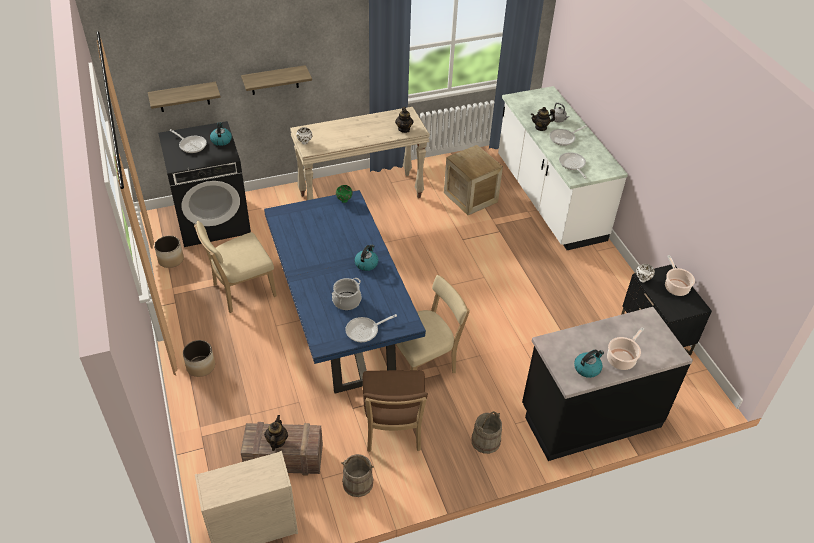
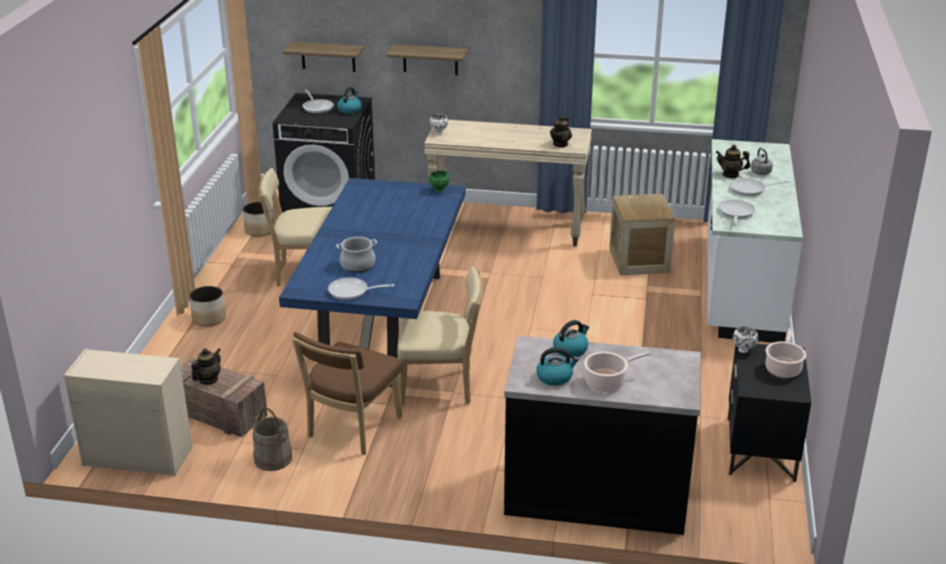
camera: 30 degrees right, 15 degrees down
(366, 263) = (410, 243): kettle -> kettle (570, 350)
(486, 441) = (447, 473): beige bucket -> none

